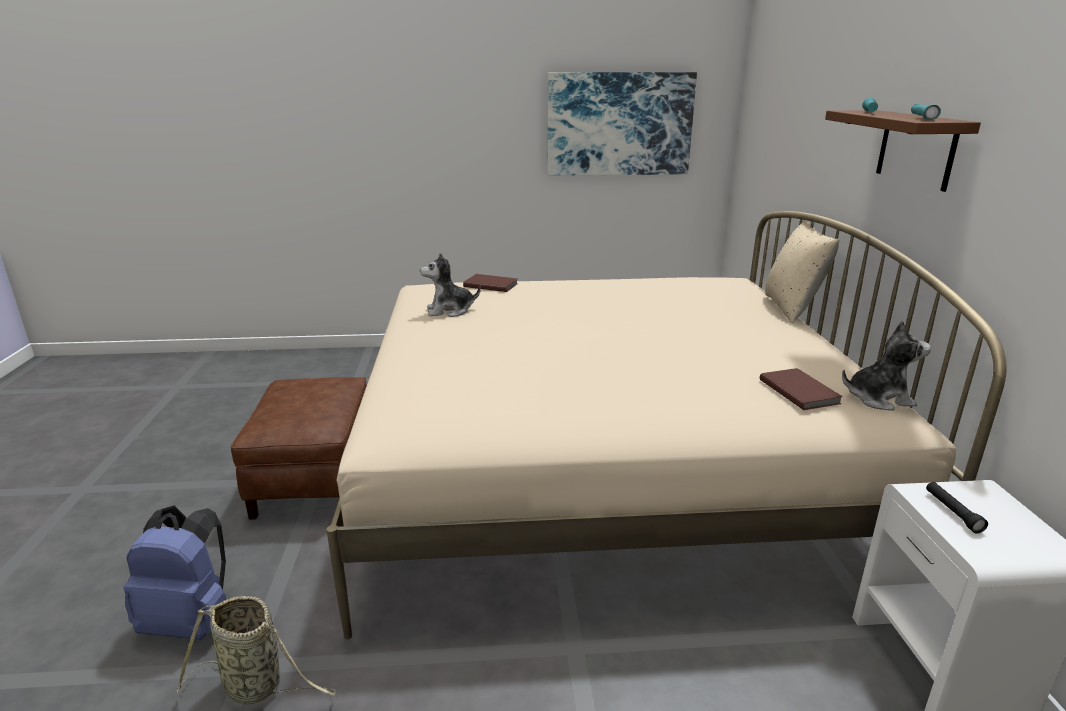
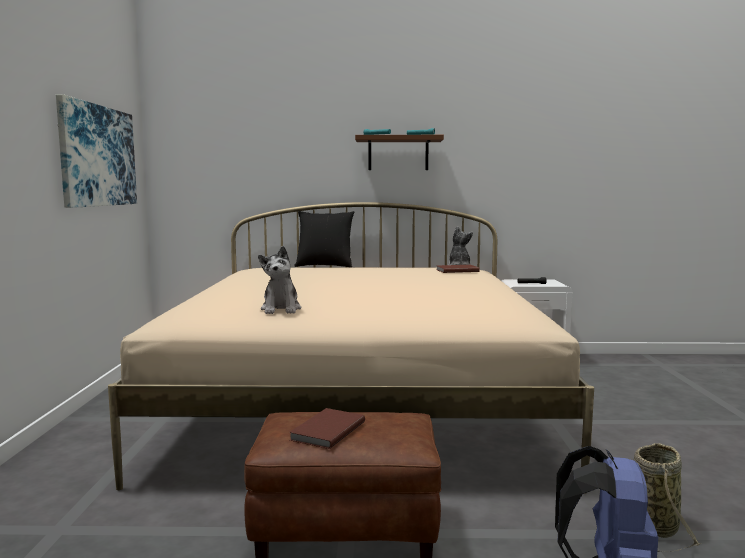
camera: 85 degrees left, 15 degrees down
(490, 285) = (208, 300): brown book -> brown book (326, 431)
(792, 308) = (325, 266): beige pillow -> black pillow

